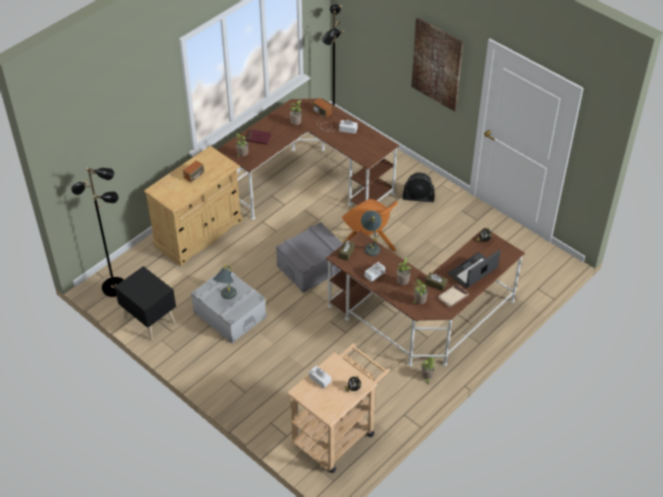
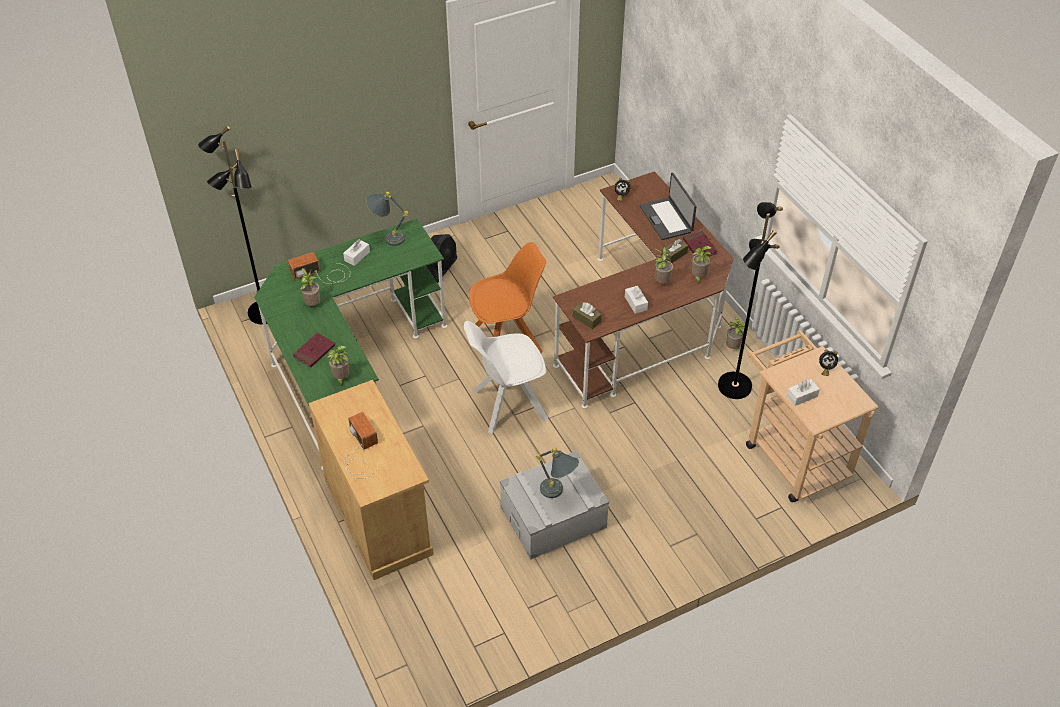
camera: 70 degrees left, 0 degrees up
(114, 287) = (434, 652): black floor lamp -> black floor lamp (733, 385)
(149, 319) = (521, 618): black nightstand -> none
(308, 182) = (349, 366): brown desk -> green desk
(312, 266) = (507, 405): grey storage box -> white chair
(371, 245) = (585, 293): grey table lamp -> grey table lamp (387, 237)
(437, 64) = (378, 97): picture -> none
(453, 296) = (699, 247): beige book -> red book

